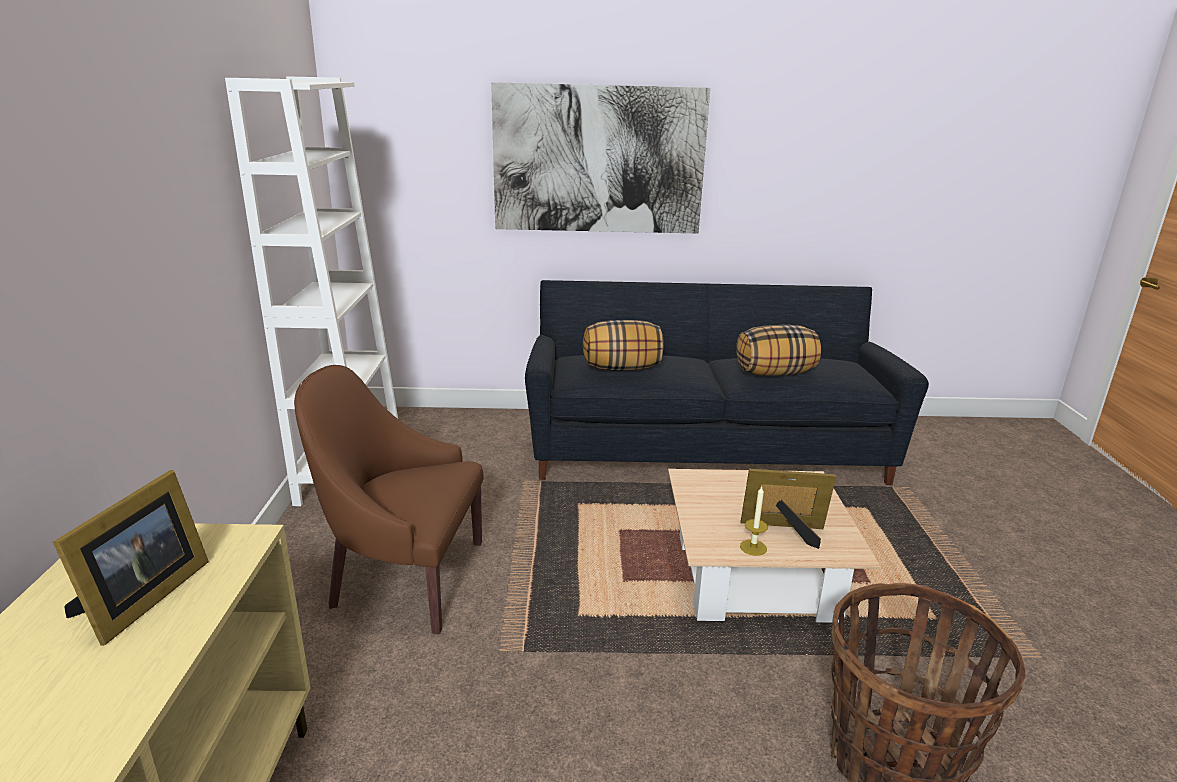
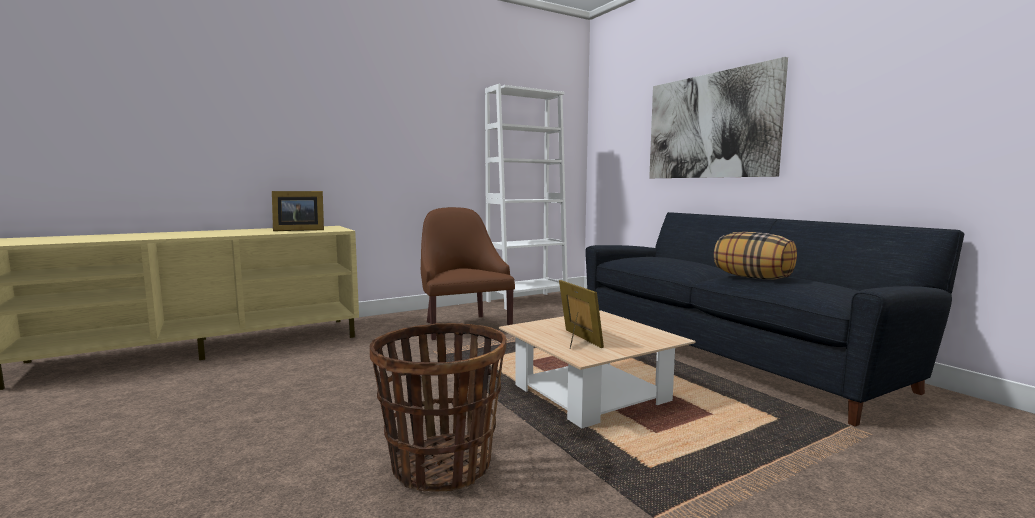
camera: 60 degrees right, 15 degrees down
(621, 368) = (650, 259): pillow -> none
(753, 547) = (541, 335): candle -> none

